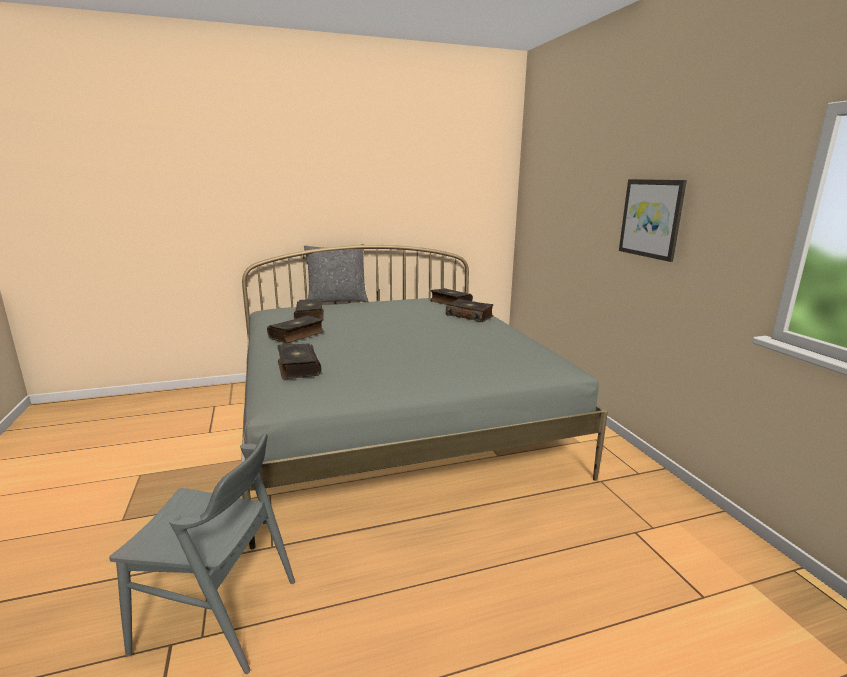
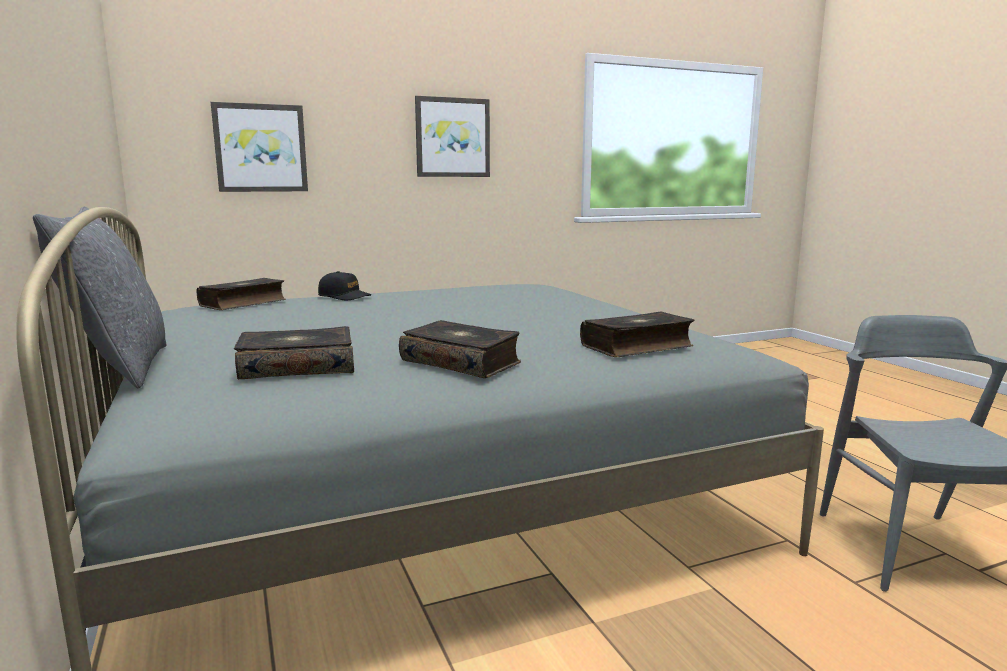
camera: 95 degrees left, 5 degrees down
(469, 316) = (344, 296): book -> black cap
(553, 217) = (260, 148): none -> picture

